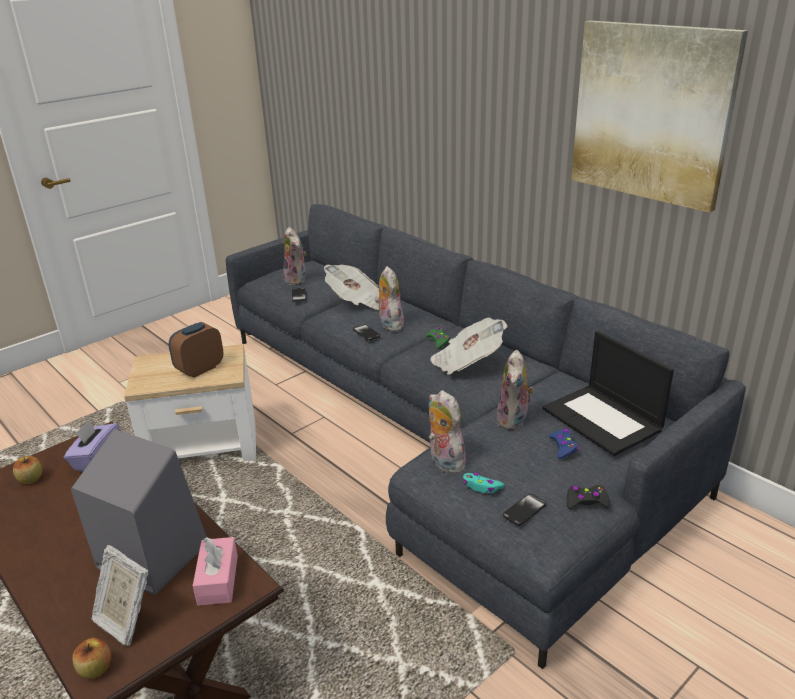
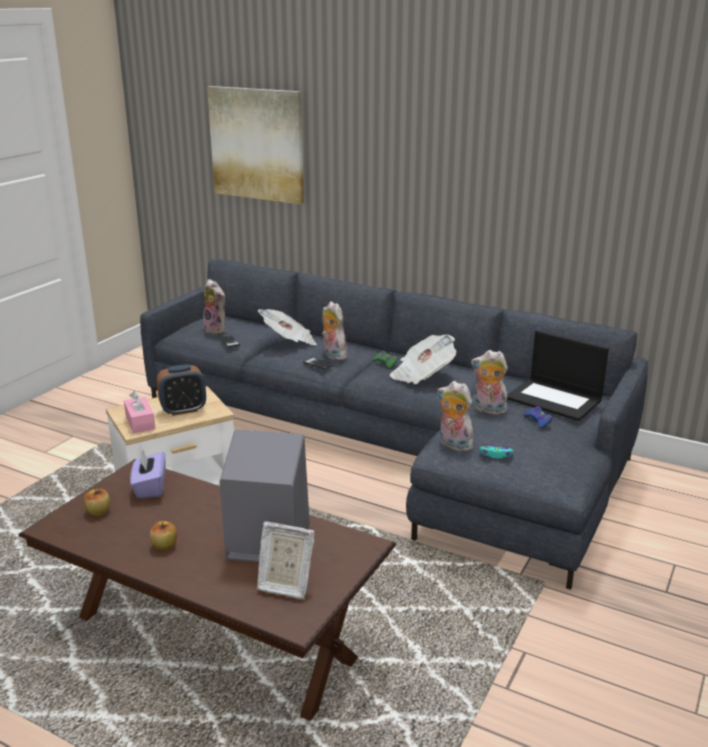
camera: 20 degrees left, 5 degrees down
(96, 669) = (289, 619): apple -> apple (164, 545)
(200, 369) = (183, 410): alarm clock -> alarm clock turned 135 degrees counterclockwise
(218, 580) = (339, 546): pink tissue box -> pink tissue box (140, 422)
(514, 421) = (488, 410): plush toy -> plush toy turned 120 degrees clockwise
(524, 510) = (538, 464): phone -> none
(586, 502) = (577, 452): black game controller -> none
(651, 113) = (555, 156): picture -> picture (257, 144)

